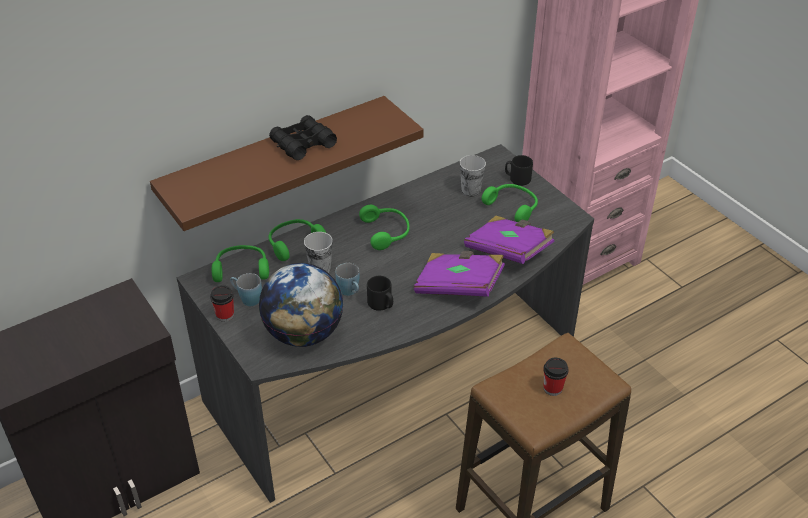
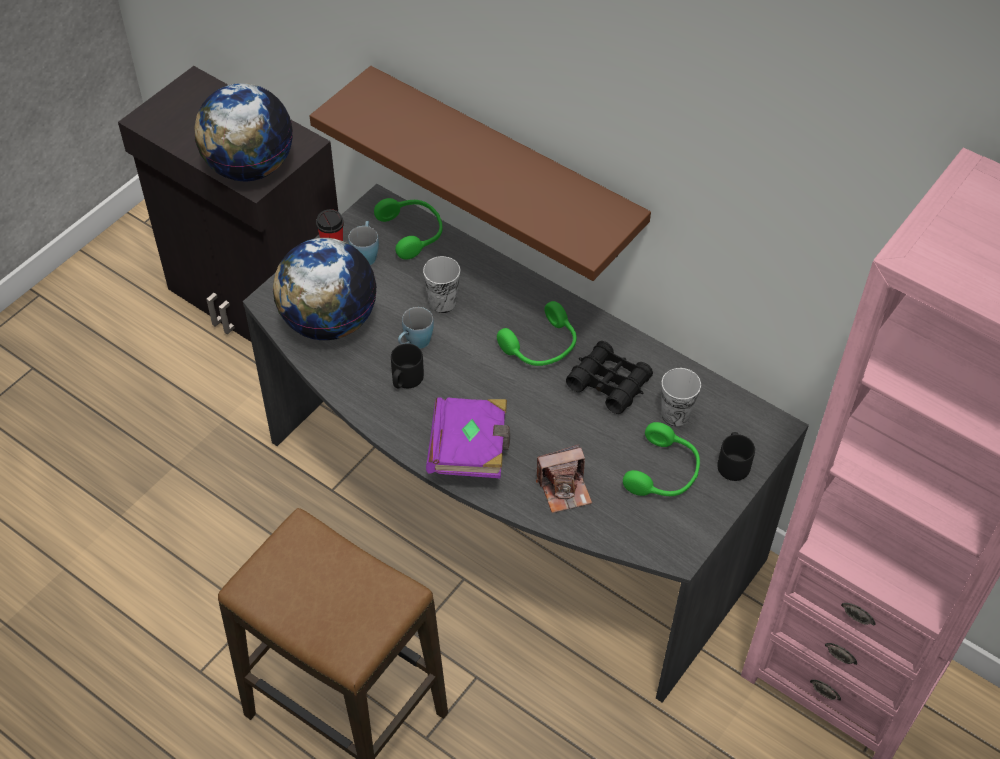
camera: 70 degrees right, 10 degrees up
(126, 331) = (249, 167): none -> globe
(294, 243) = (478, 264): green headphones -> none
(303, 144) = (499, 166): black binoculars -> black binoculars (609, 383)
(508, 251) = (564, 489): purple book -> camera
(552, 388) = (323, 594): cup -> none

